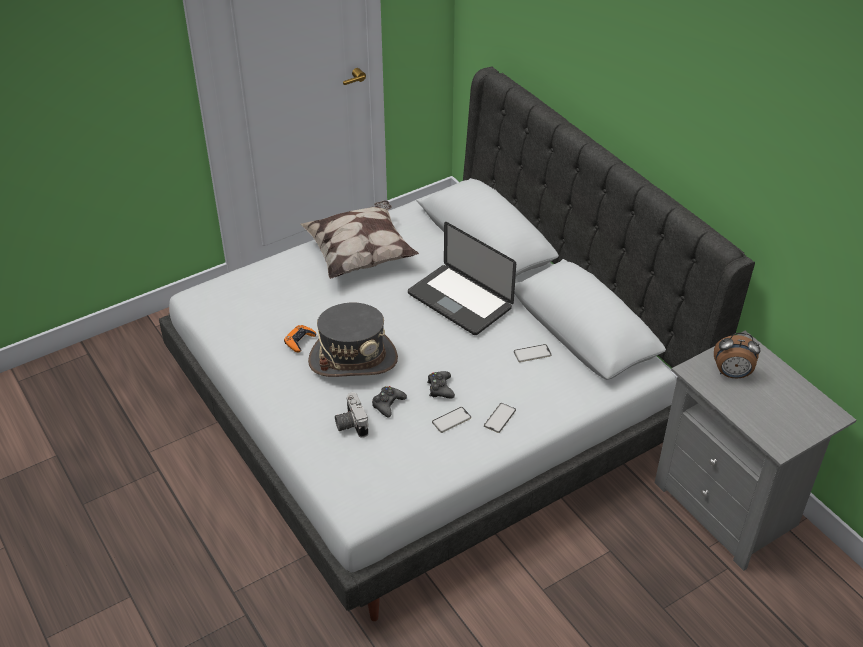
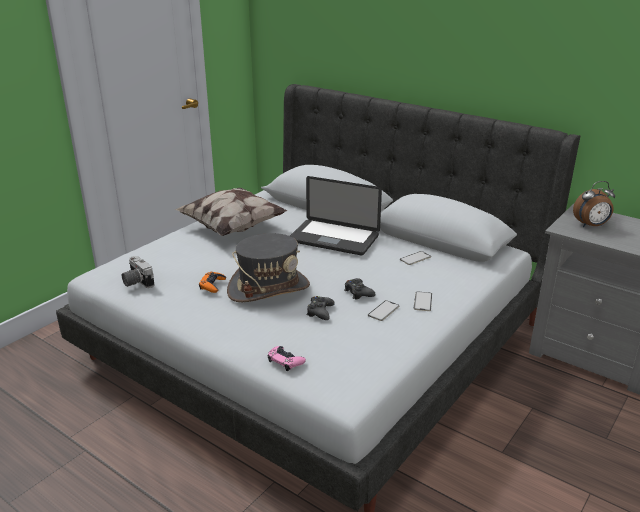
camera: 20 degrees left, 15 degrees down
(323, 457) = (285, 361): none -> pink game controller
(350, 424) = (295, 332): camera -> camera (136, 282)

